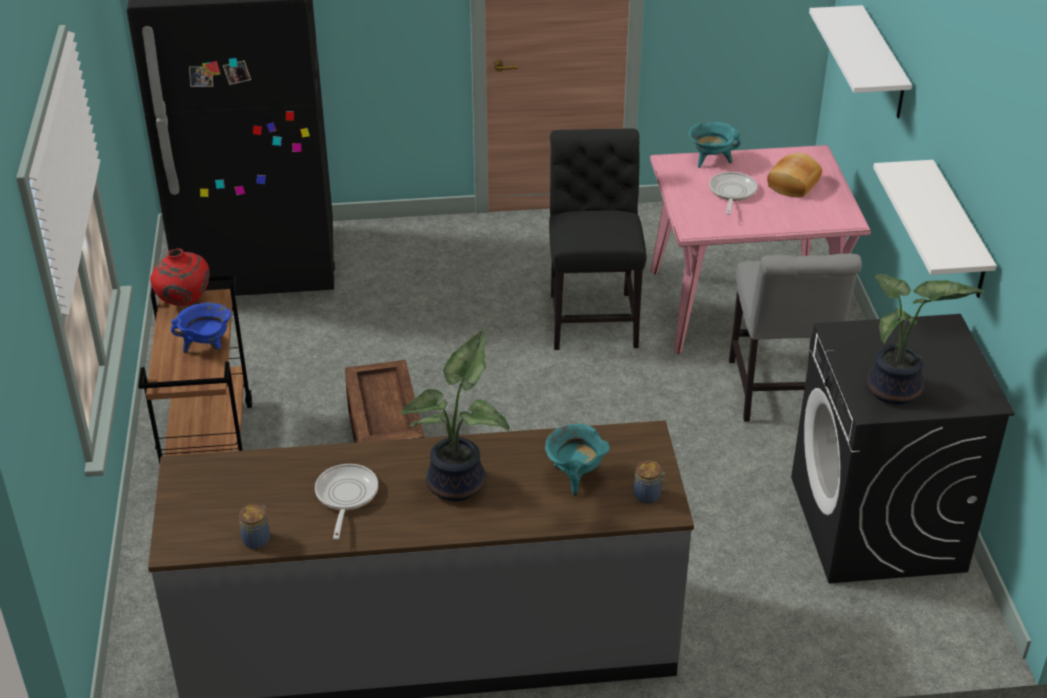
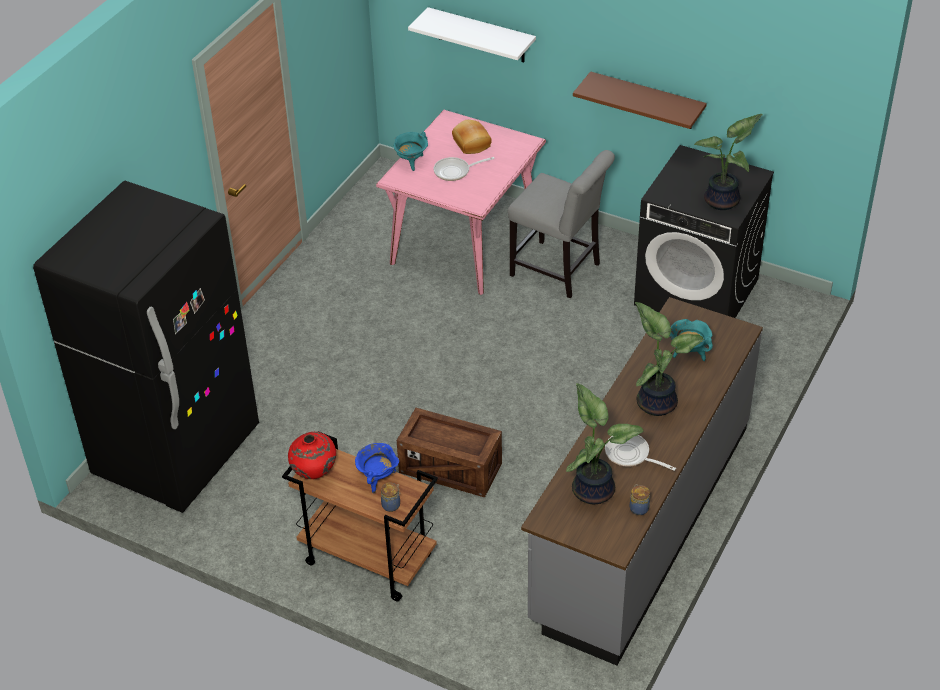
camera: 55 degrees left, 5 degrees up
(264, 489) = (594, 489): none -> potted plant
(593, 317) = (410, 313): black chair -> none
(648, 495) = (726, 332): jar -> jar (391, 505)
(731, 193) = (455, 171): frying pan -> frying pan turned 60 degrees counterclockwise
(958, 231) = (646, 101): white shelf -> brown shelf

